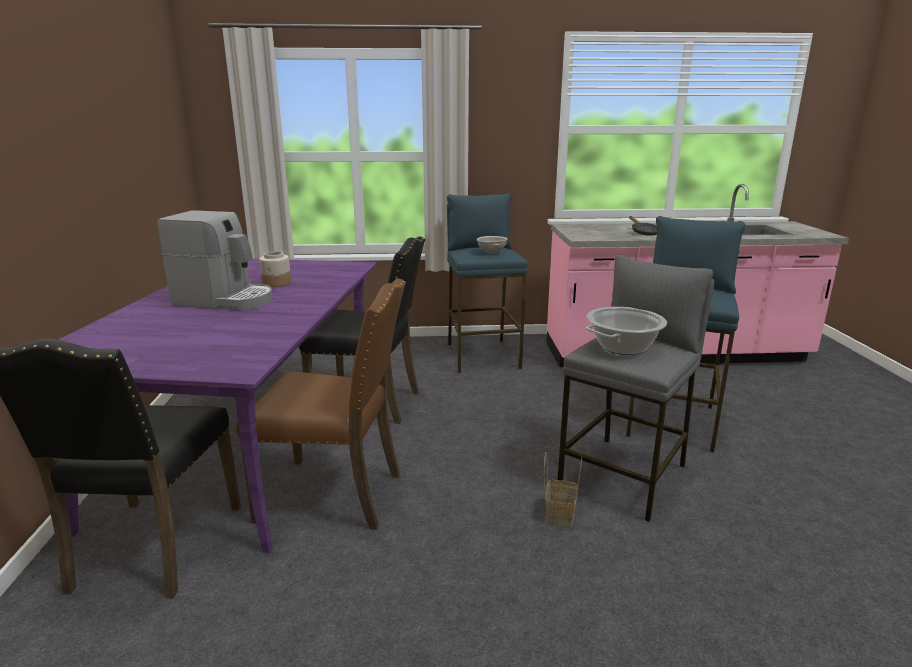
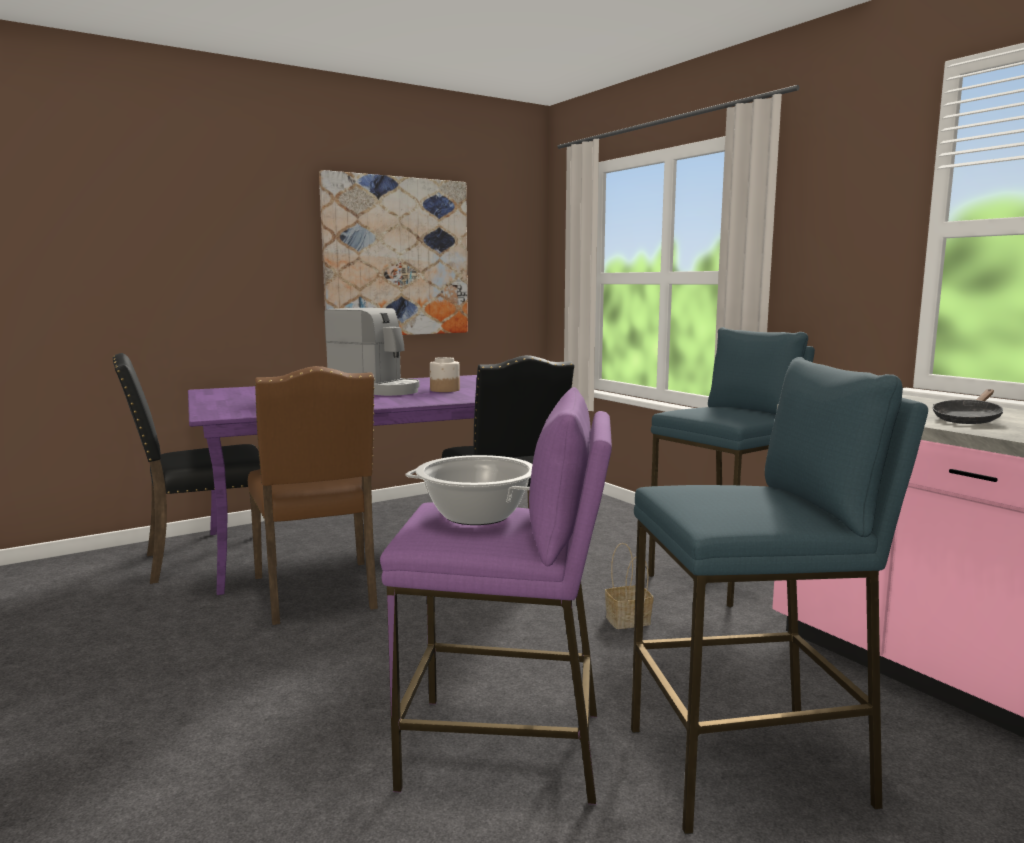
camera: 60 degrees right, 10 degrees down
(114, 149) = (397, 257): none -> picture
(225, 300) = (376, 390): coffee machine -> coffee machine turned 45 degrees counterclockwise
(491, 253) = (718, 413): grey bowl -> none
(559, 513) = (367, 715): basket -> basket (629, 620)
(625, 476) = (504, 749): grey stool -> purple stool

